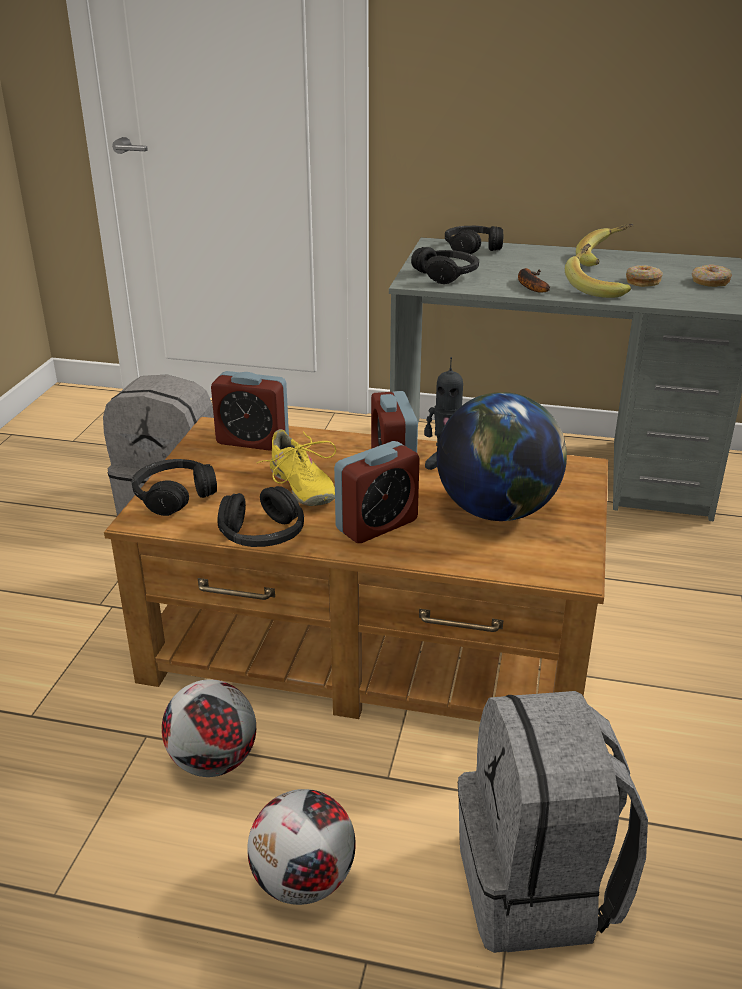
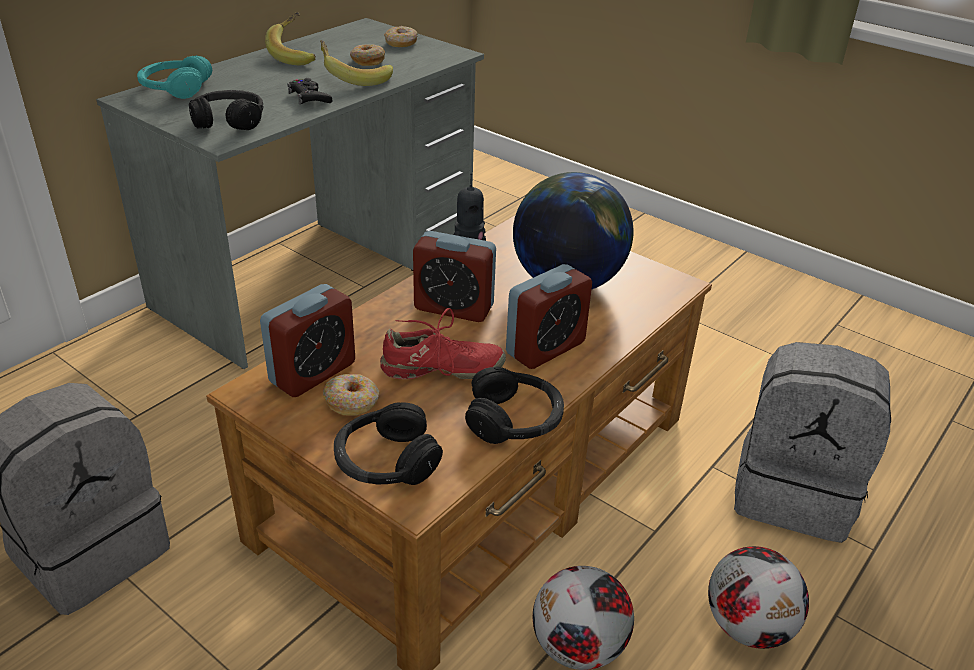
camera: 65 degrees left, 5 degrees up
(232, 465) = (352, 401): none -> donut
(301, 487) = (441, 370): yellow shoe -> red shoe
(377, 525) = (545, 348): alarm clock -> alarm clock turned 60 degrees clockwise
(472, 248) = (175, 89): black headphones -> turquoise headphones
(530, 285) = (309, 98): banana -> black game controller

